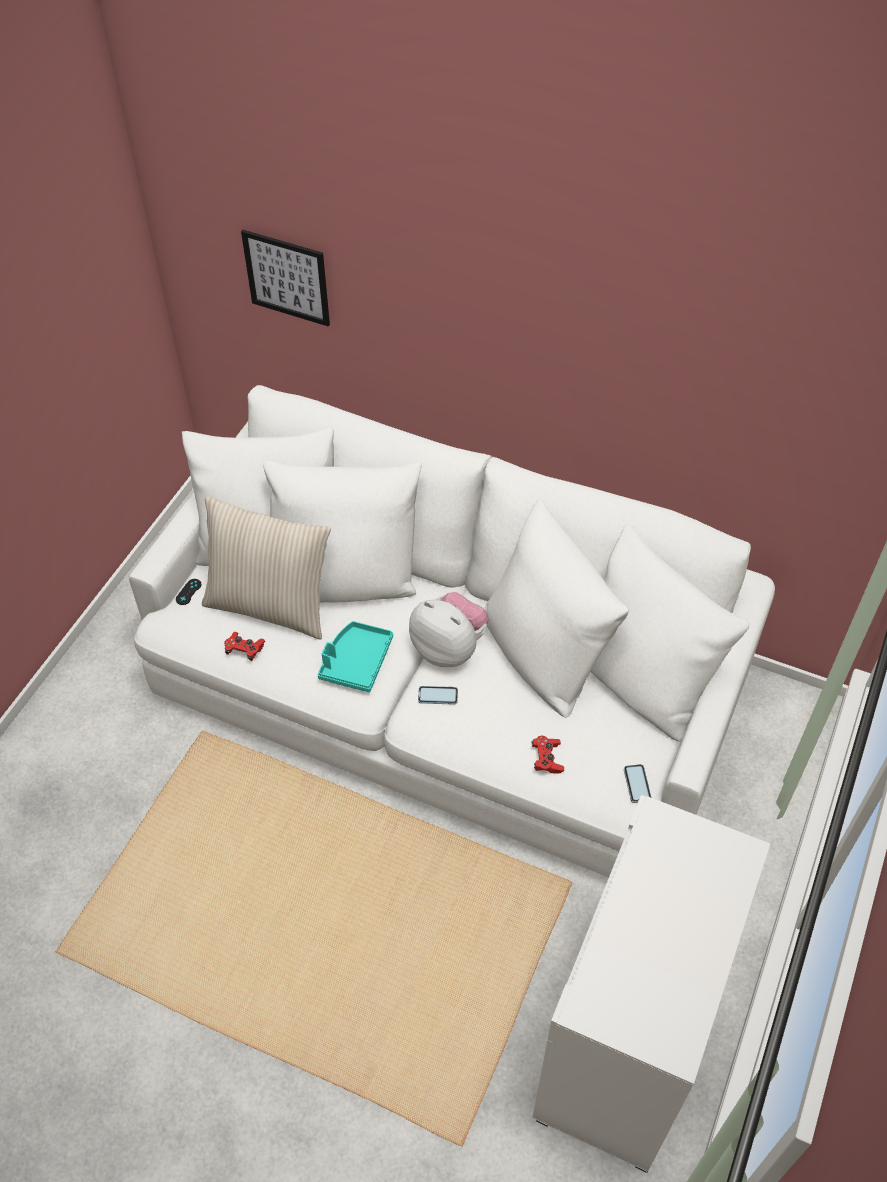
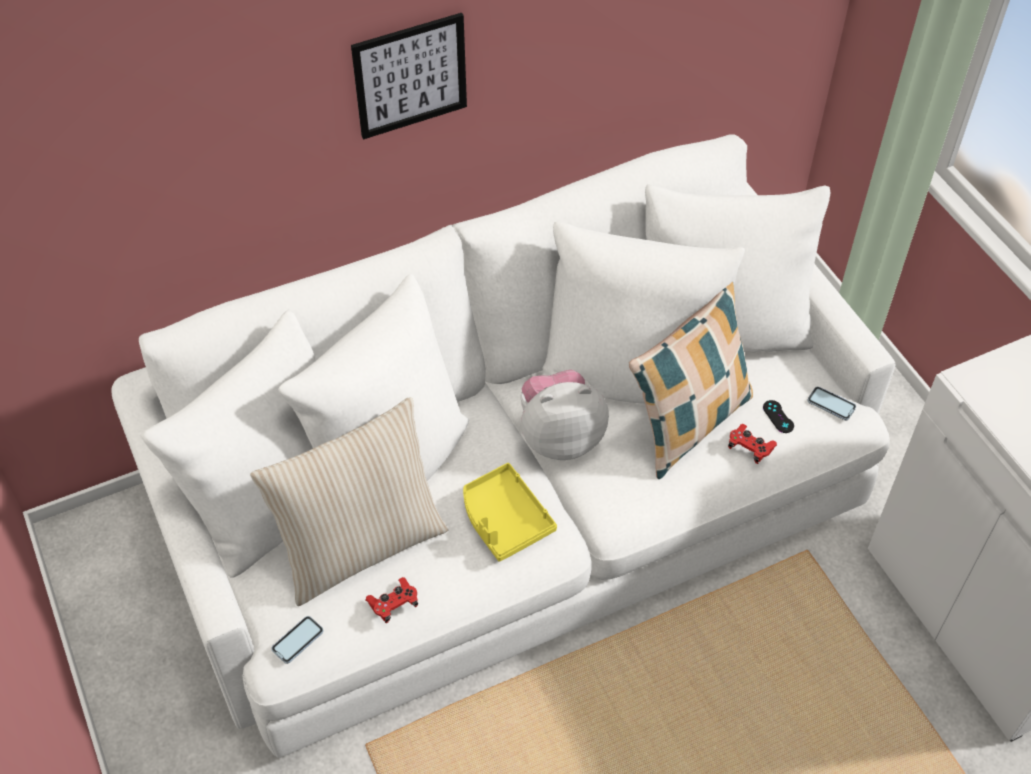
camera: 50 degrees left, 0 degrees up
(188, 592) = (264, 607): black game controller -> black game controller (778, 416)
(287, 277) = (115, 183): picture -> picture (410, 76)
(356, 662) = (504, 519): turquoise tray -> yellow tray
(438, 696) = (607, 481): phone -> phone (297, 640)
(531, 710) = (688, 423): none -> pillow

